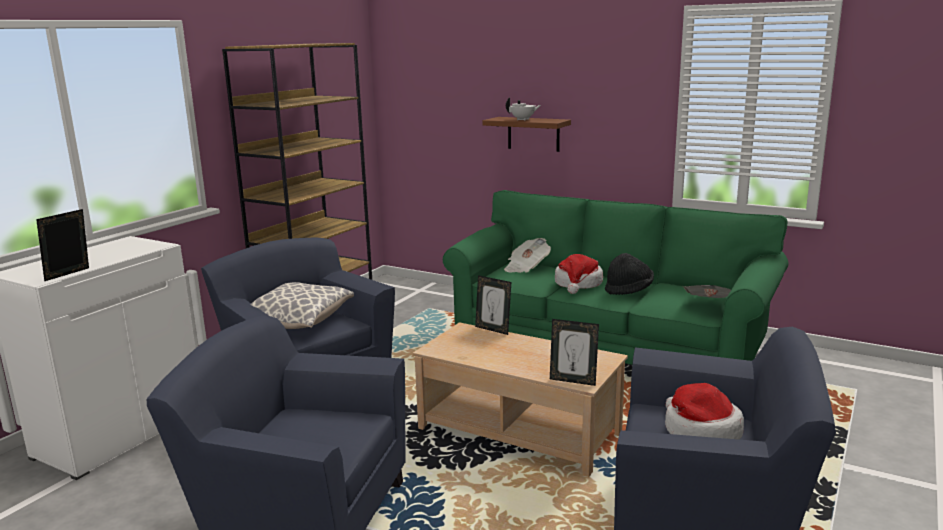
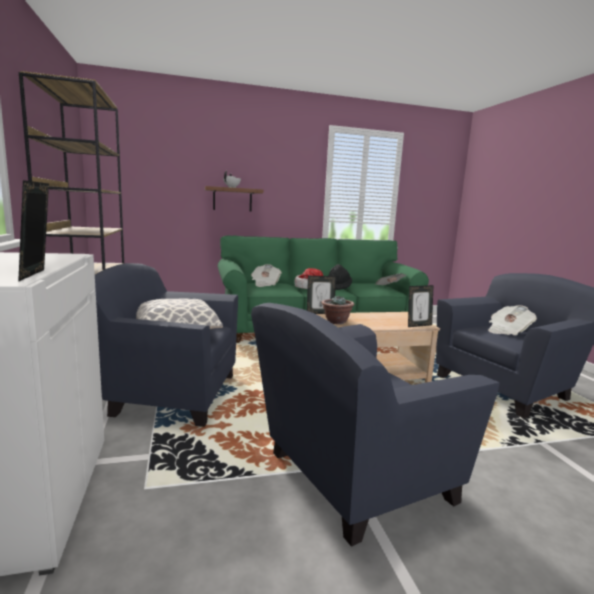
camera: 45 degrees left, 5 degrees down
(479, 347) = (336, 321): none -> potted plant
(700, 431) = (507, 331): hat -> newspaper

